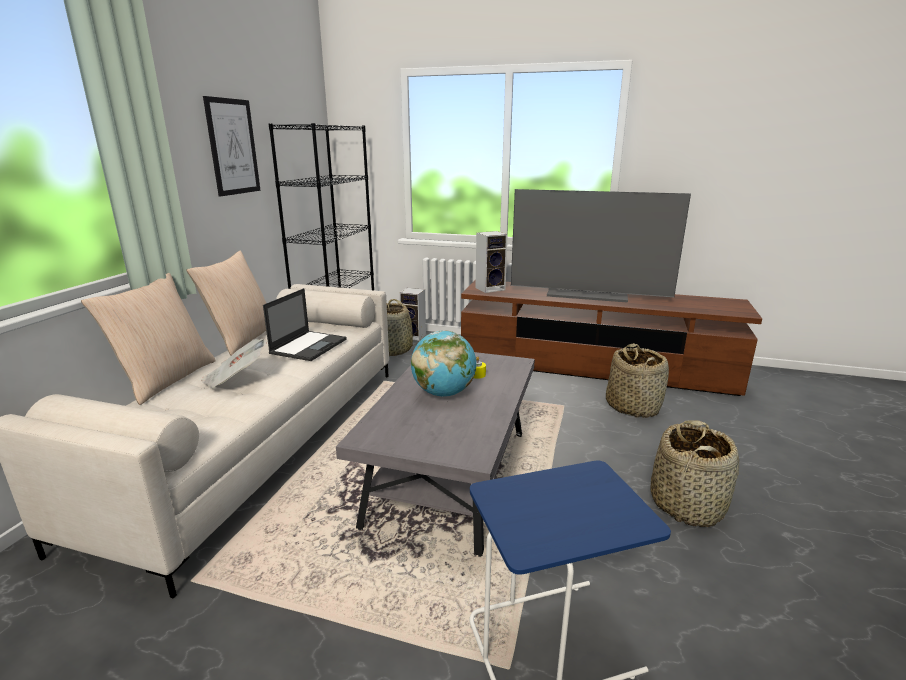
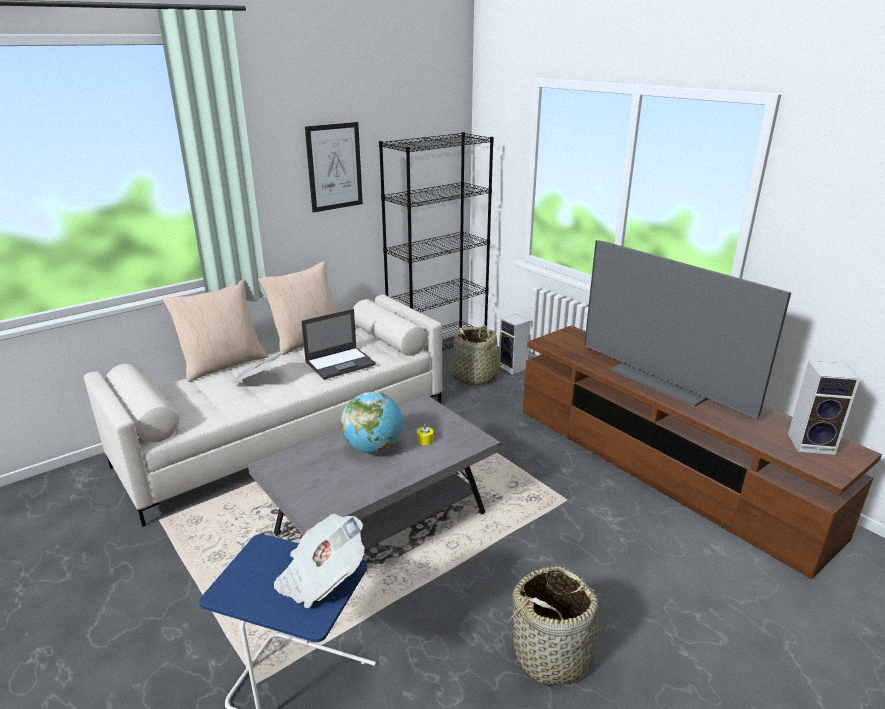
camera: 35 degrees right, 5 degrees up
(491, 288) = (566, 343): speaker -> speaker (812, 443)
(588, 488) = (321, 577): none -> newspaper
(633, 406) = (643, 532): basket -> none

